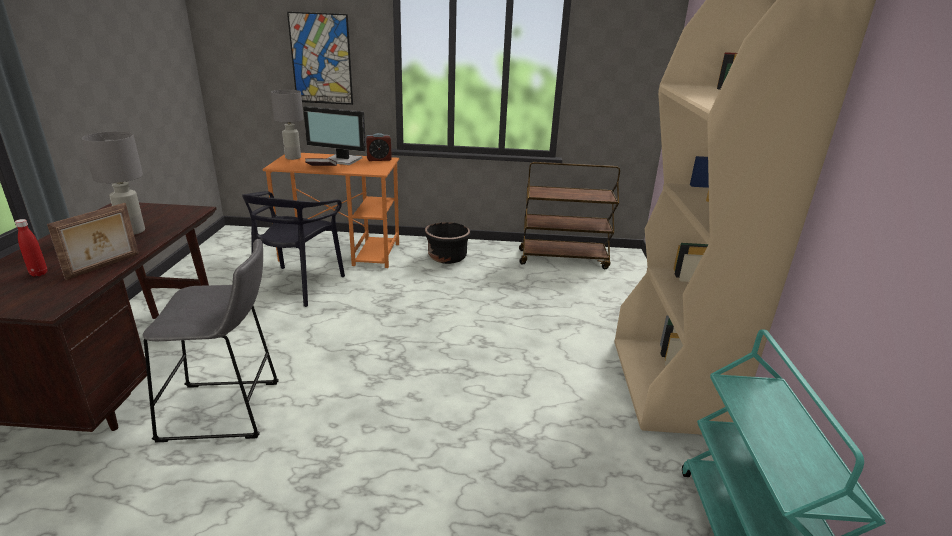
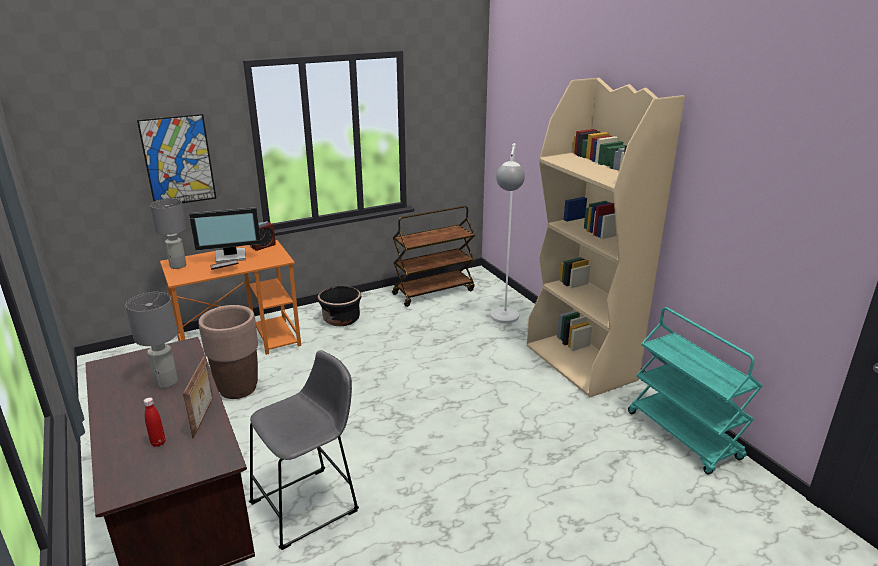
camera: 30 degrees left, 0 degrees up
(297, 285) = (238, 389): black chair -> brown planter
(613, 309) = (504, 321): none -> white floor lamp

